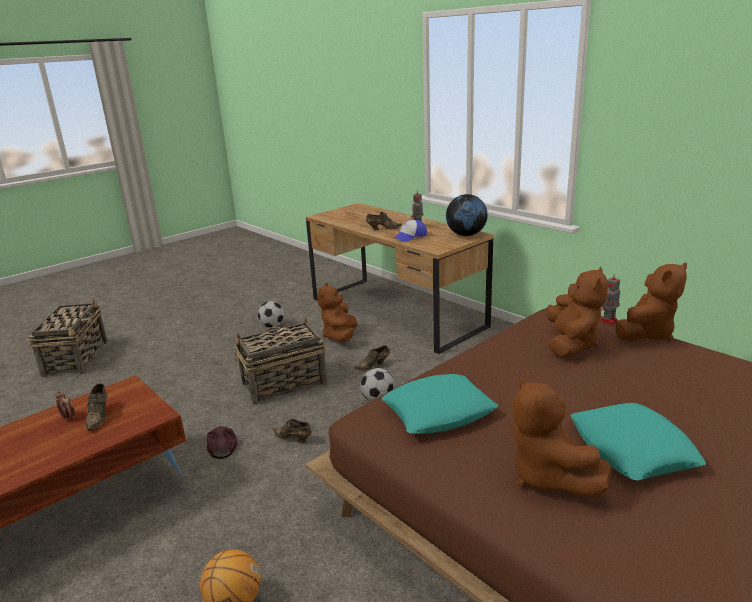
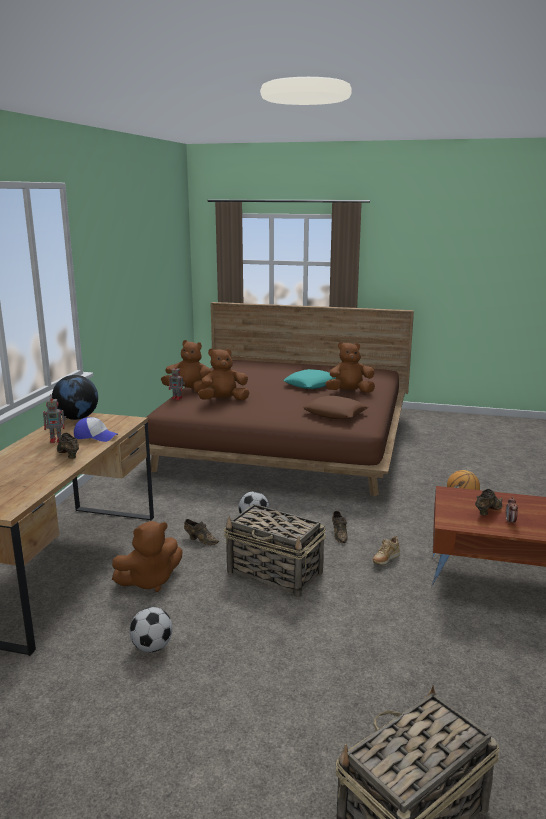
camera: 125 degrees left, 5 degrees down
(222, 445) = (385, 560): brown cap -> beige shoe
(438, 412) = (335, 413): turquoise pillow -> brown pillow
(547, 476) = (349, 392): brown plush toy -> brown plush toy turned 135 degrees counterclockwise

